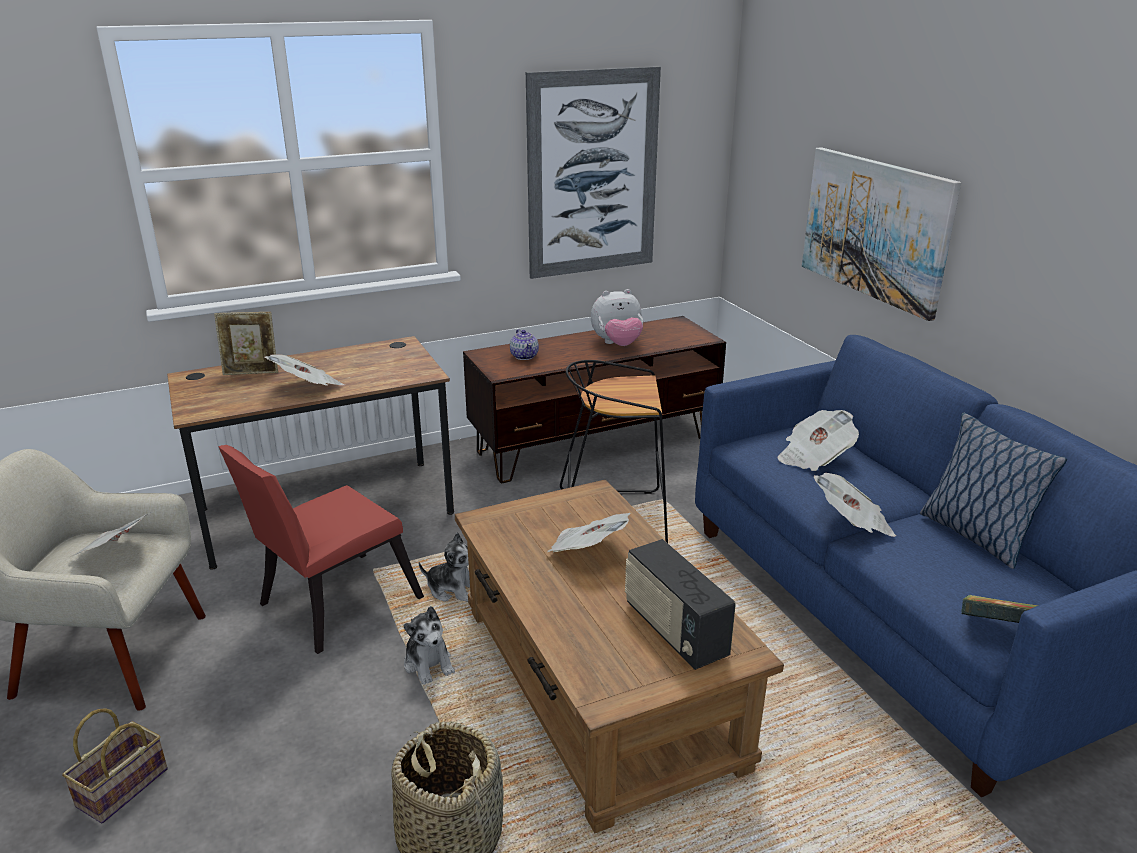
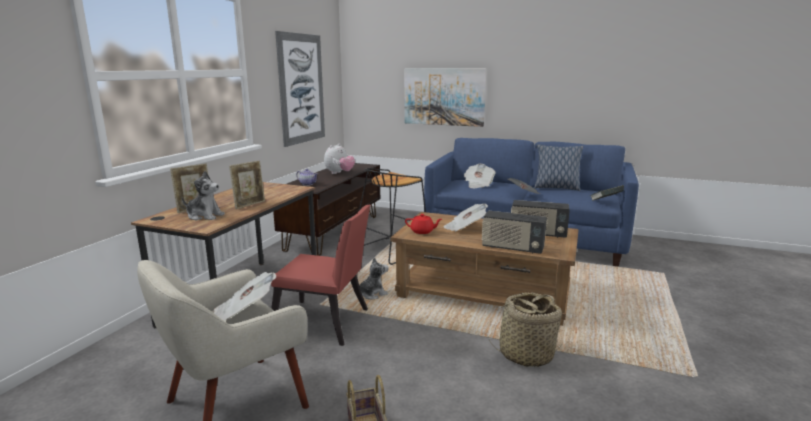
camera: 45 degrees left, 10 degrees down
(308, 388) = (250, 205): newspaper -> picture frame
(331, 605) = (325, 323): red chair -> red chair turned 75 degrees counterclockwise
(429, 664) = (413, 318): plush toy -> plush toy (205, 216)
(514, 525) = (422, 231): none -> red teapot
(559, 636) = (512, 248): none -> radio

